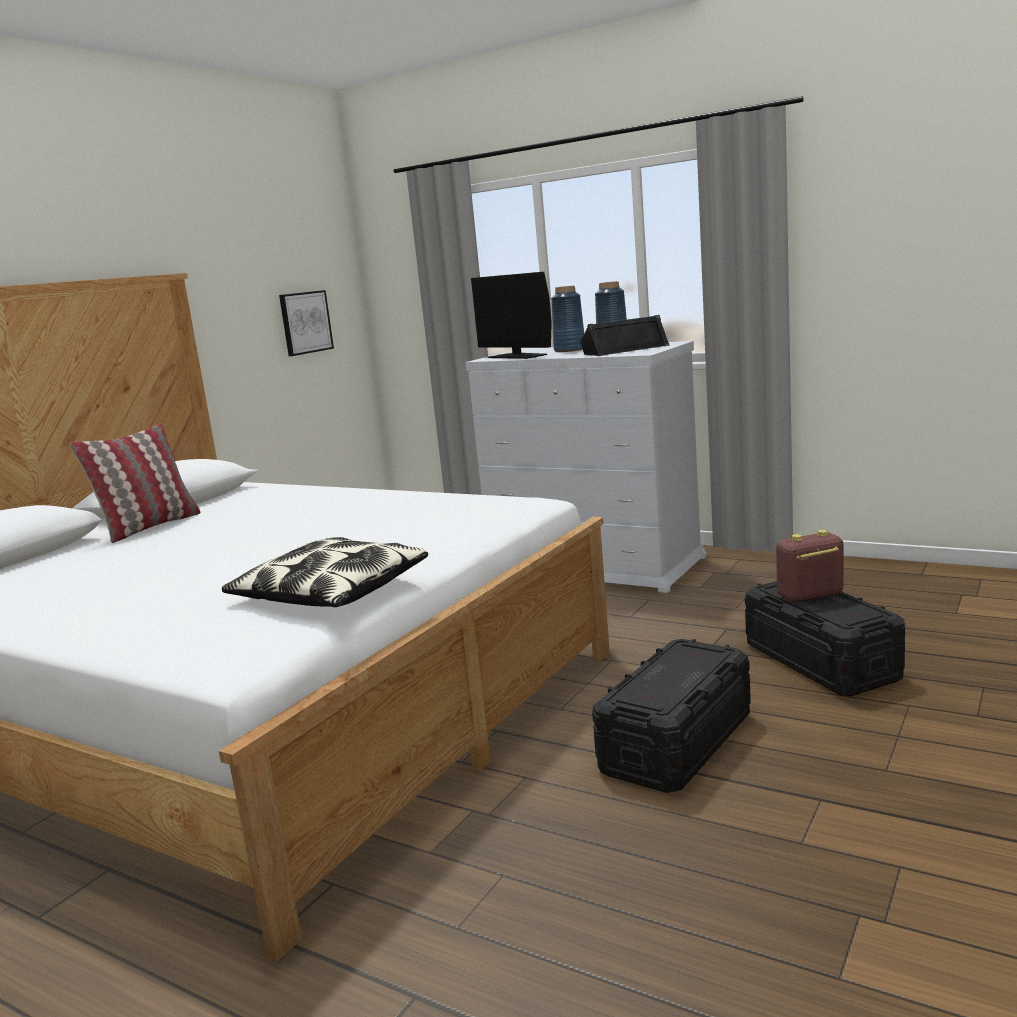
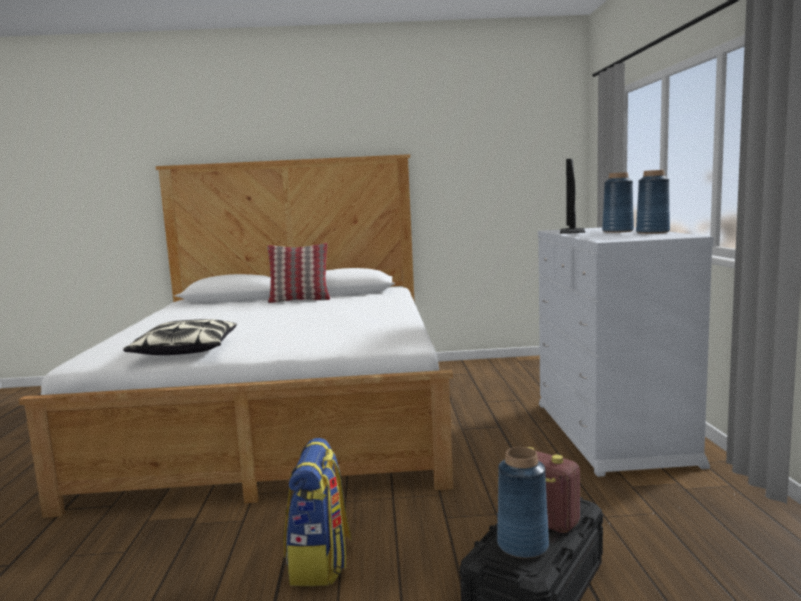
camera: 55 degrees right, 5 degrees down
(305, 322) = (517, 191): picture -> none
(624, 350) = (627, 236): black speaker -> none
(677, 743) = (320, 562): black storage box -> backpack
(844, 609) = (522, 545): none -> blue vase

